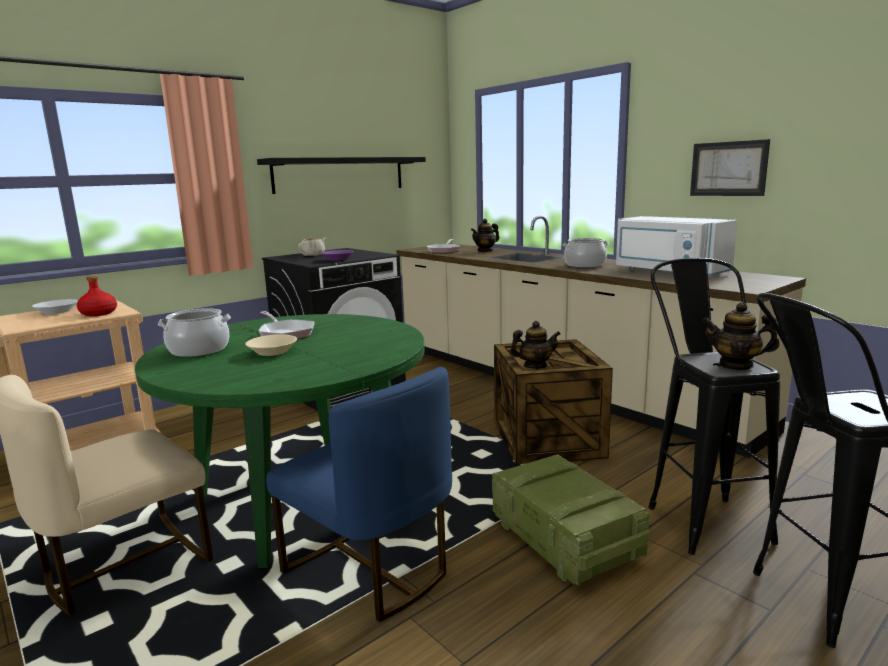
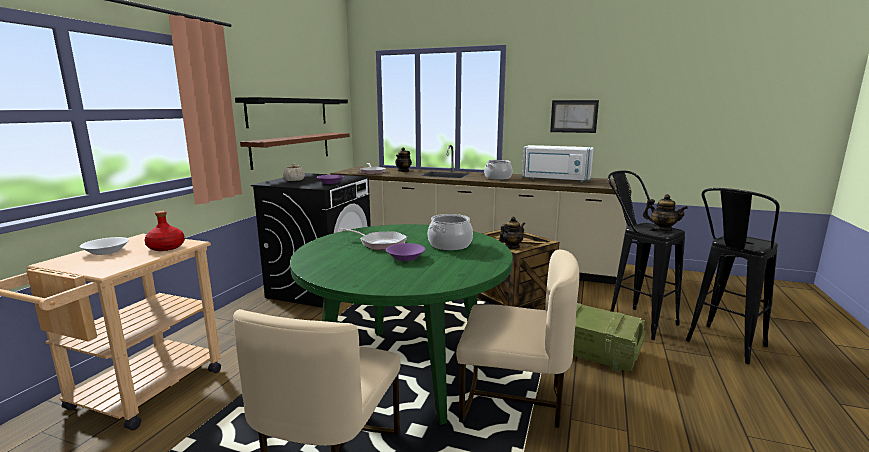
camera: 30 degrees left, 0 degrees up
(199, 350) = (340, 264): cooking pot -> cooking pot (449, 245)
(273, 352) = (406, 257): beige bowl -> purple bowl
(344, 219) = (292, 149): none -> brown shelf
(370, 569) = (512, 400): blue chair -> beige chair
(736, 365) = (662, 229): teapot -> teapot turned 135 degrees counterclockwise

